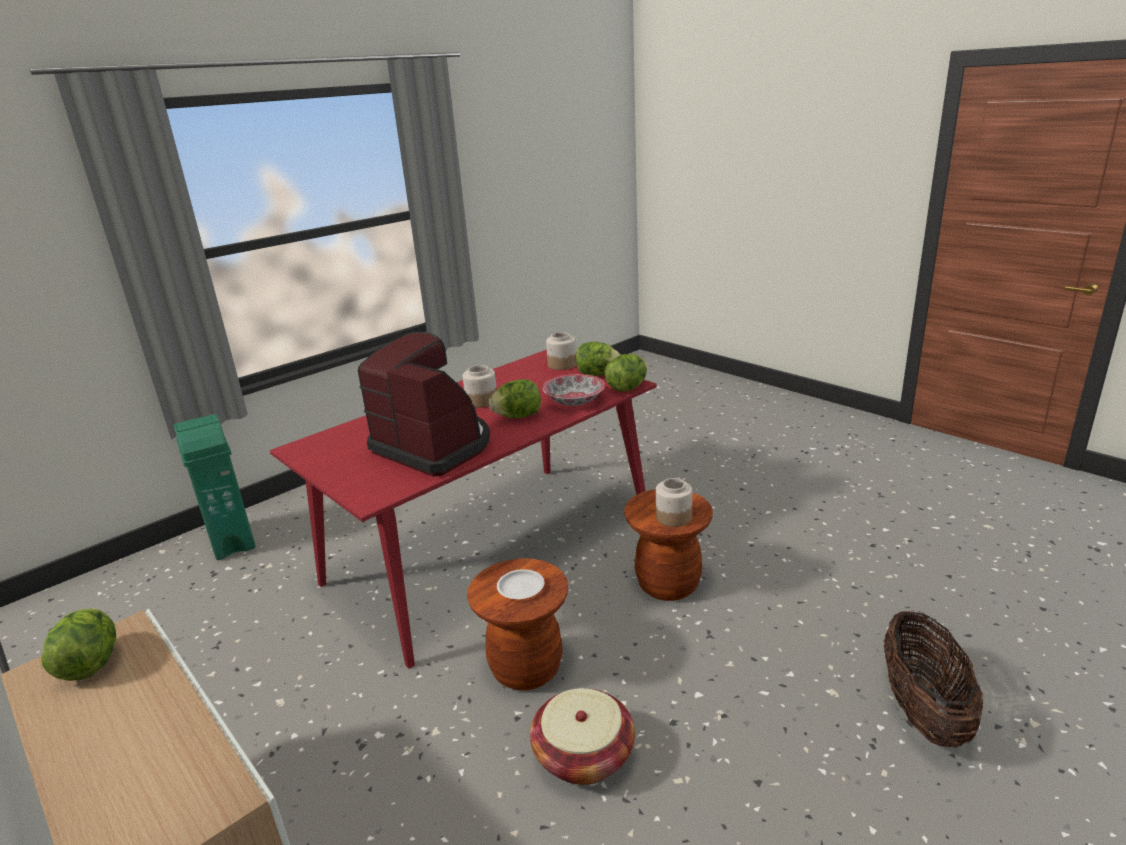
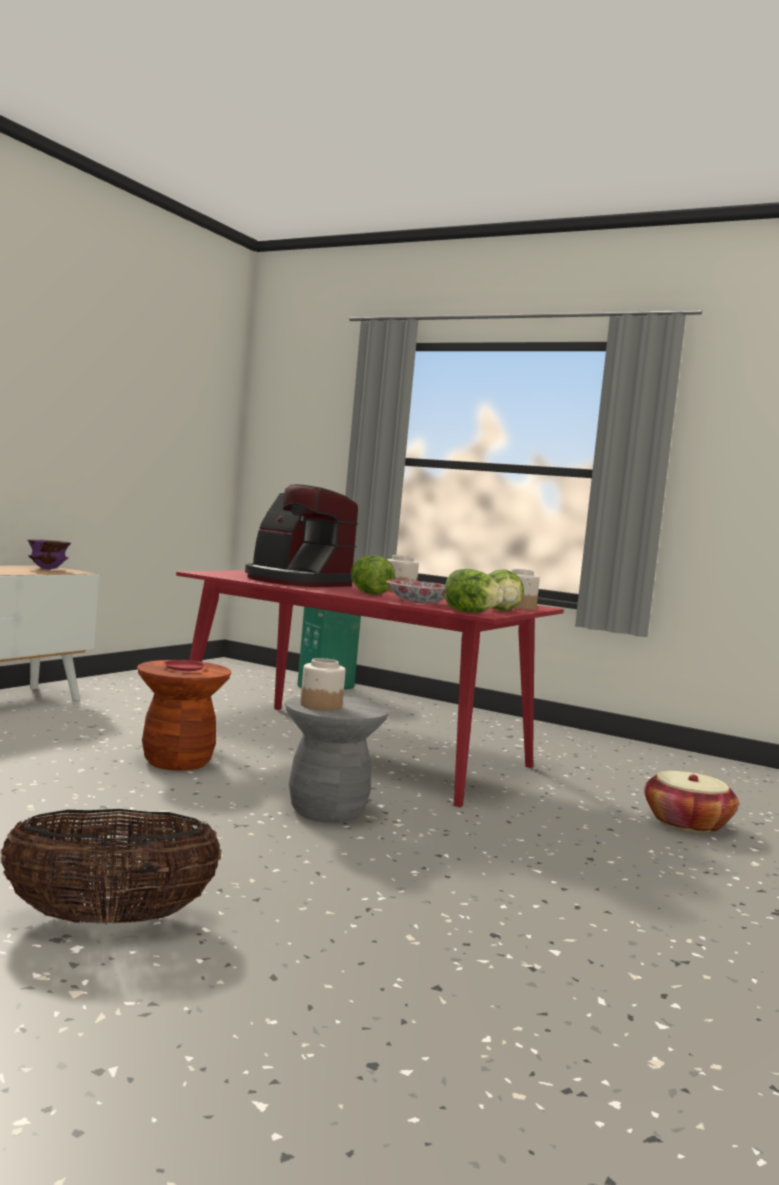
camera: 70 degrees right, 20 degrees down
(90, 664) = (47, 569): lettuce -> purple bowl
(434, 446) = (296, 582): coffee machine -> coffee machine turned 105 degrees clockwise
(520, 587) = (184, 668): white plate -> red plate
(583, 755) = (67, 778): basket -> basket (687, 823)
(668, 584) = (327, 811): brown stool -> grey stool

